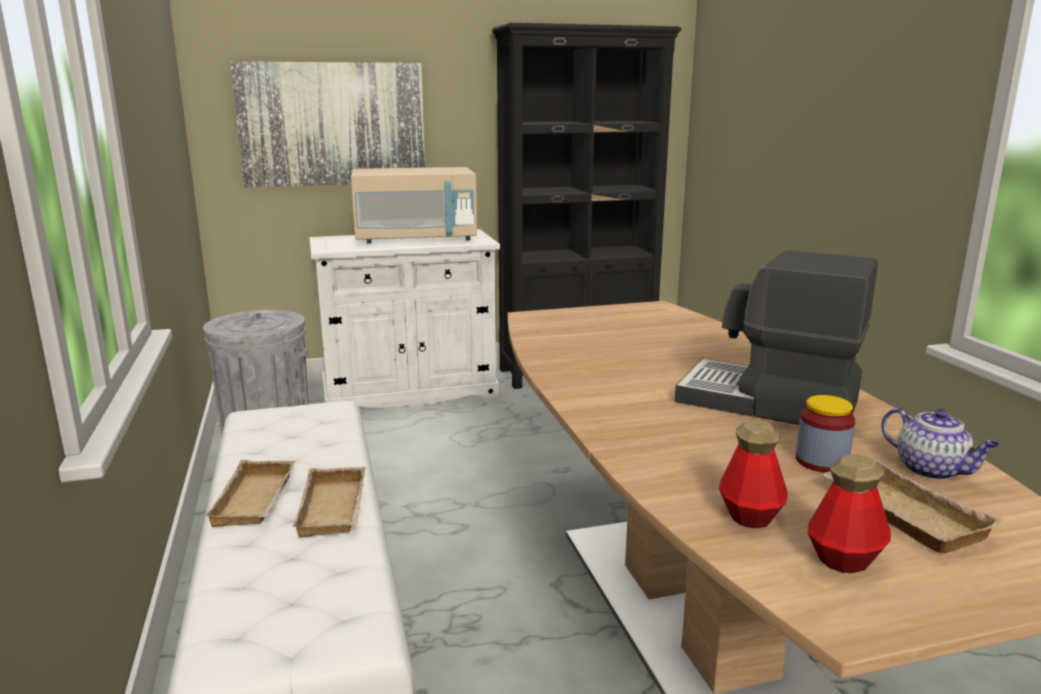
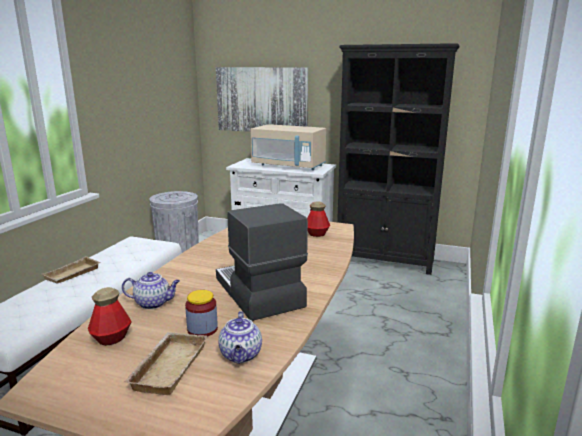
camera: 35 degrees right, 0 degrees up
(336, 509) = (87, 287): beige tray -> none
(680, 456) = (153, 303): none -> teapot
(844, 559) = (95, 372): bottle -> bottle (317, 234)

